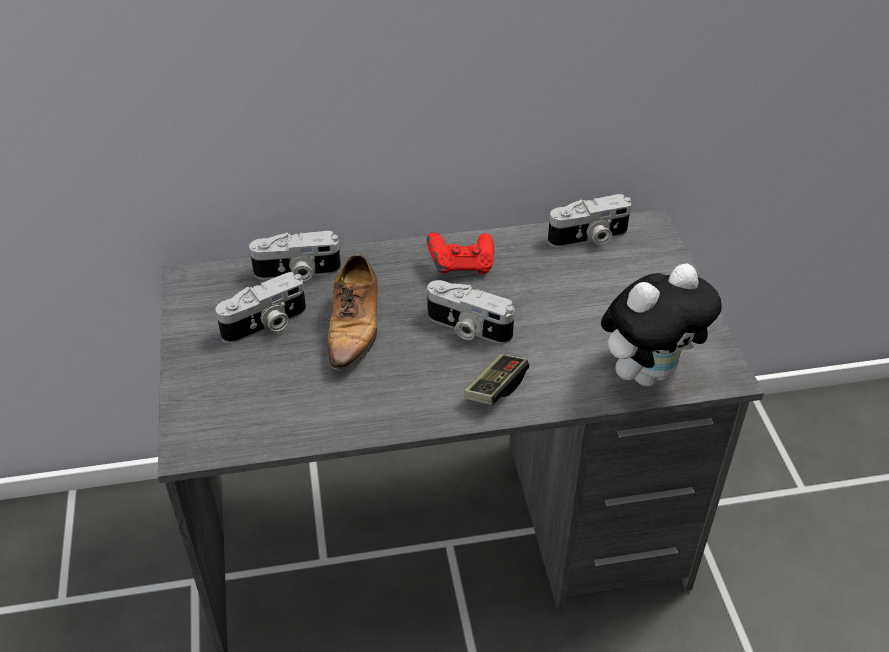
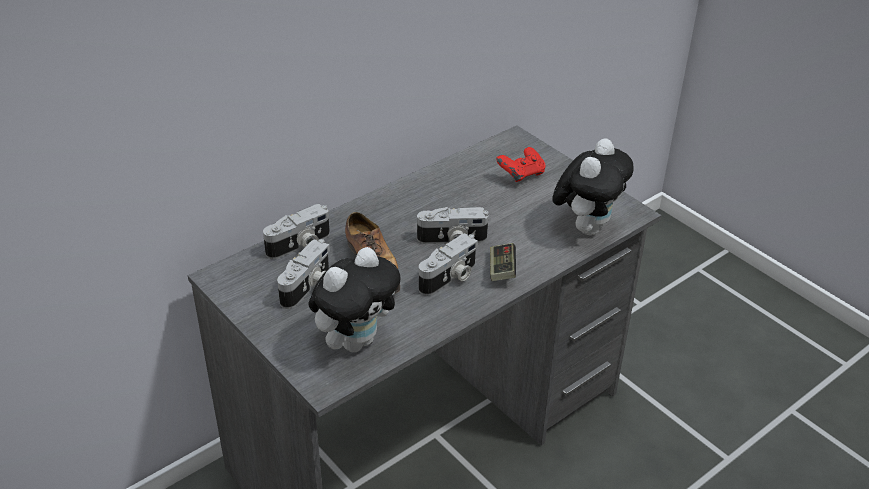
camera: 30 degrees left, 5 degrees down
(263, 409) = (356, 341): none -> plush toy
(461, 266) = (414, 203): red game controller -> red game controller (521, 175)
(589, 238) = (484, 158): camera -> camera (450, 278)

